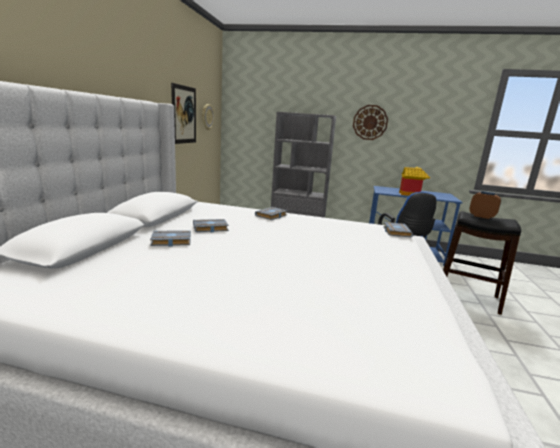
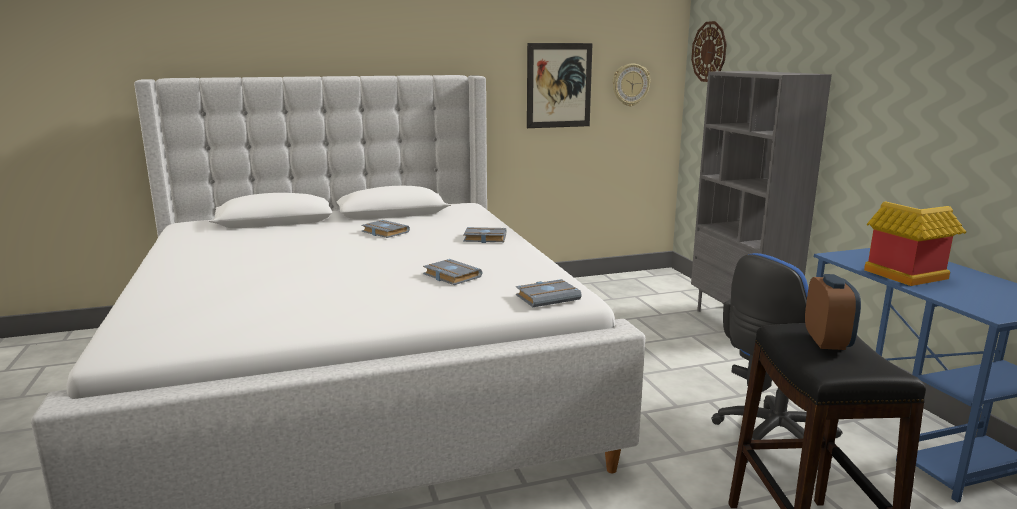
camera: 60 degrees right, 0 degrees up
(170, 241) = (322, 232): grey book -> grey book (450, 276)
(370, 122) = (899, 87): wall clock -> wall clock (709, 52)

